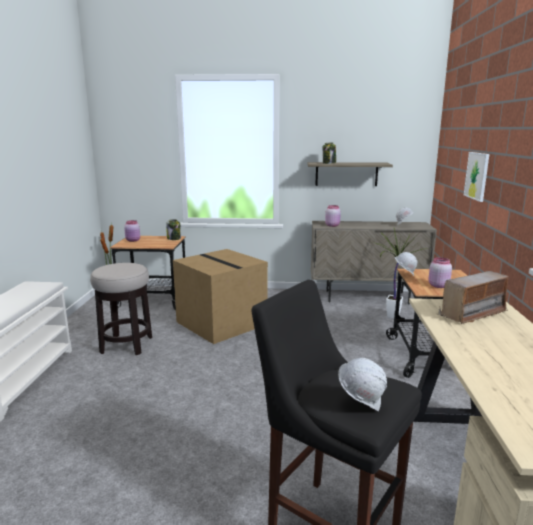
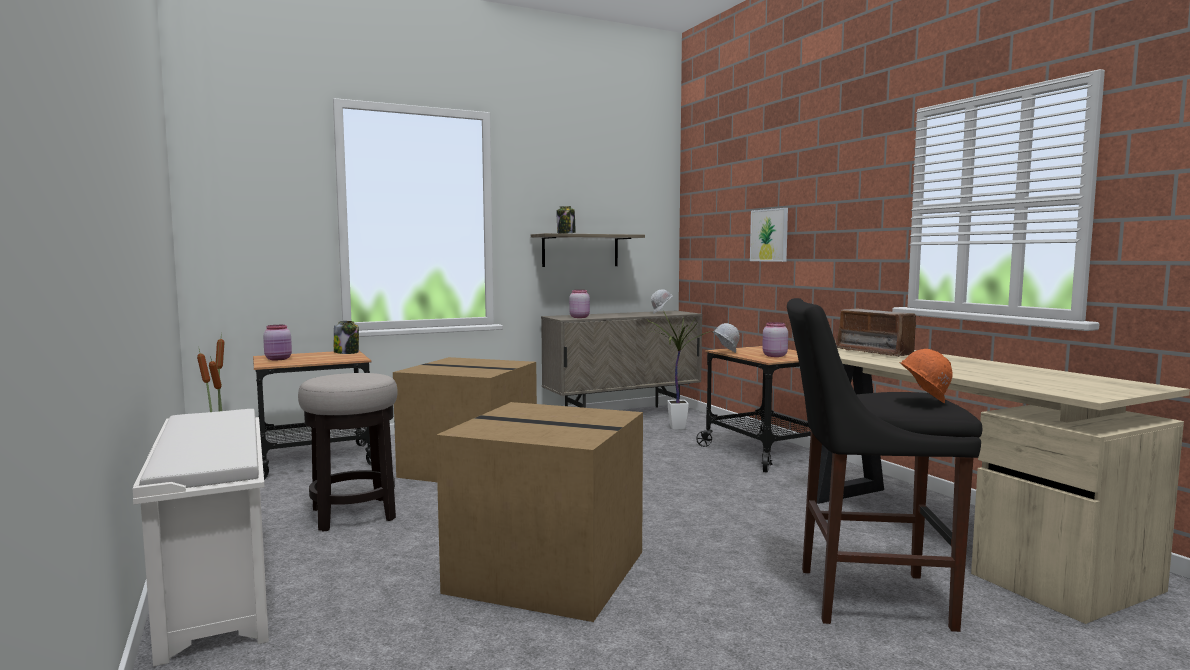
camera: 30 degrees left, 10 degrees down
(162, 421) = (544, 572): none -> cardboard box
(361, 403) = (922, 403): white hard hat -> orange hard hat
(473, 313) = (875, 352): radio -> radio turned 120 degrees clockwise

